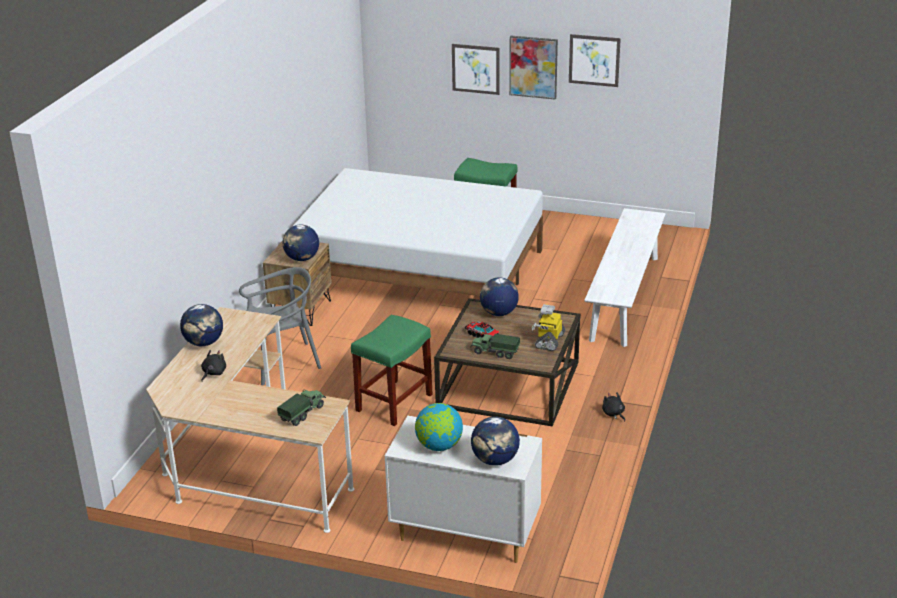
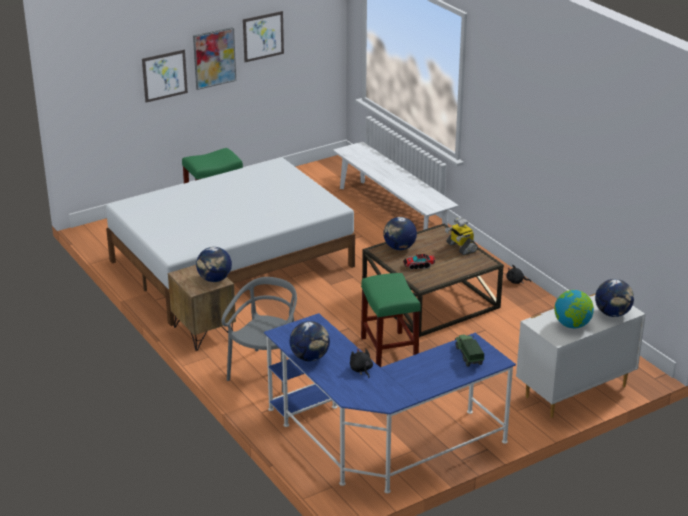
camera: 50 degrees left, 0 degrees up
(246, 464) = (380, 442): beige desk -> blue desk
(494, 352) = (446, 271): toy truck -> none

